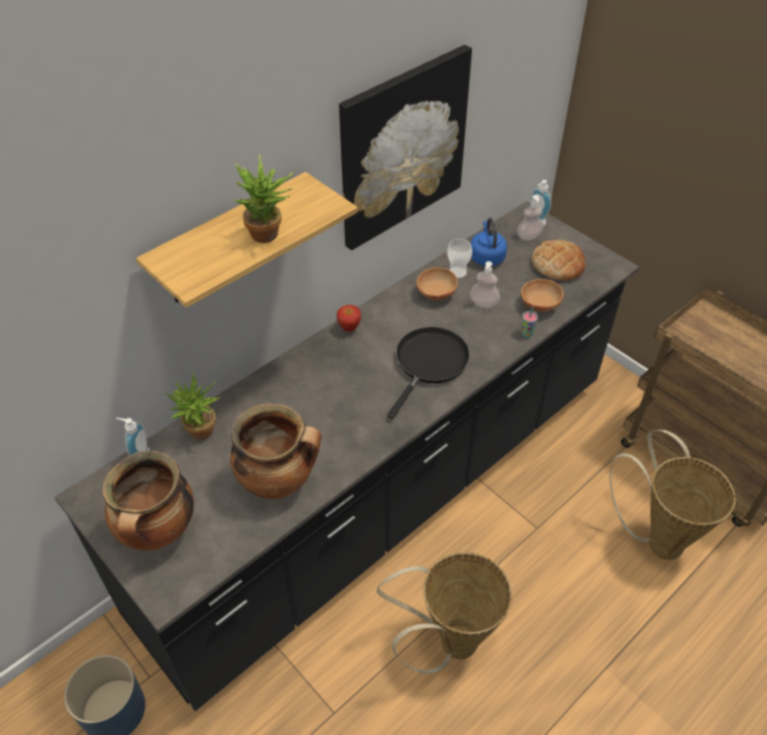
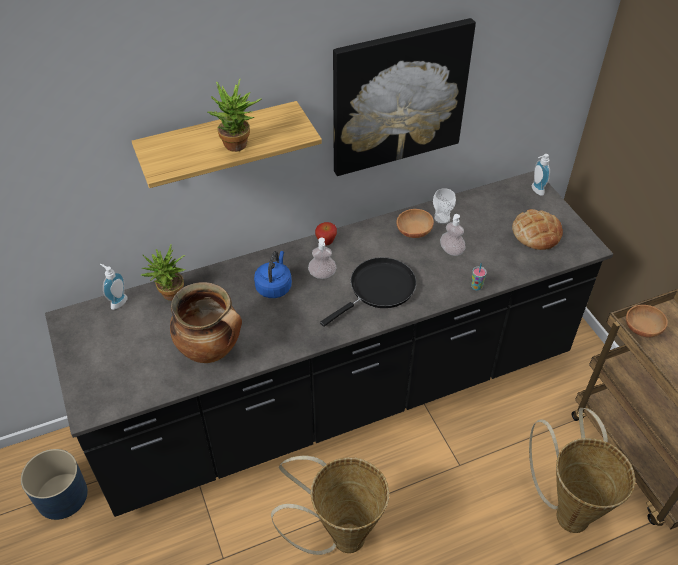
camera: 20 degrees right, 0 degrees up
(159, 533) = (105, 363): cooking pot -> none
(486, 257) = (474, 211): blue kettle -> blue kettle (274, 286)
(528, 236) = (522, 202): soap dispenser -> soap dispenser (322, 274)
(539, 305) = (500, 264): brown bowl -> brown bowl (641, 329)

